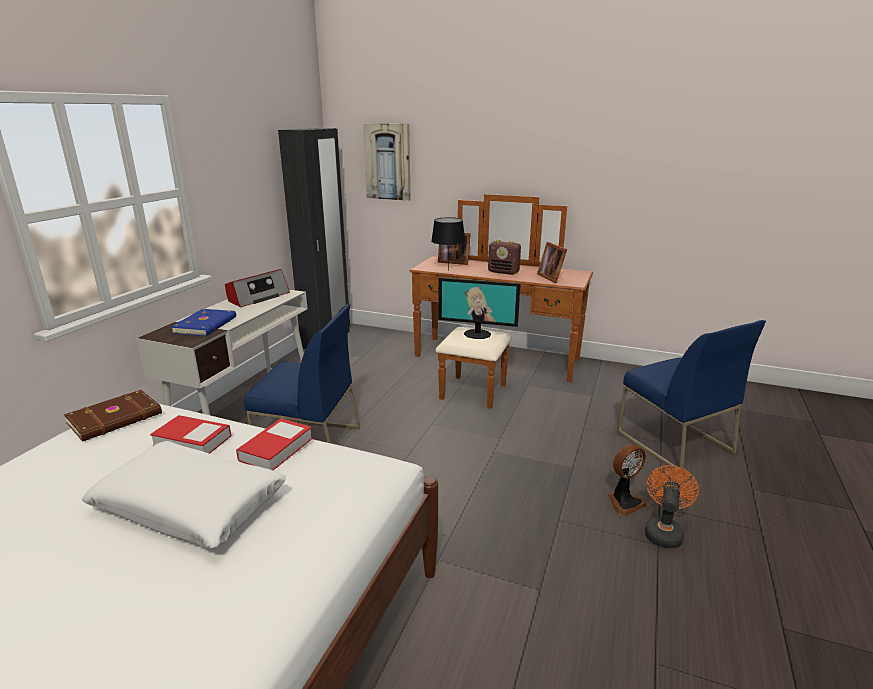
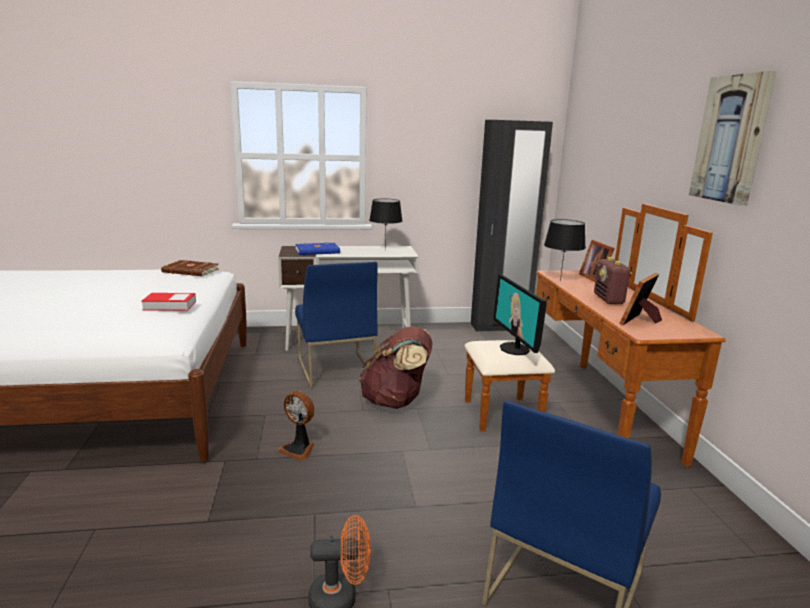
camera: 60 degrees right, 5 degrees down
(190, 505) = (102, 303): white pillow -> none
(192, 441) = (172, 288): book -> none
(258, 297) = (385, 250): radio -> black table lamp
(388, 162) = (592, 159): picture -> picture (731, 139)
(410, 429) = (396, 401): none -> brown backpack
(624, 502) = (378, 557): fan -> fan (299, 449)

